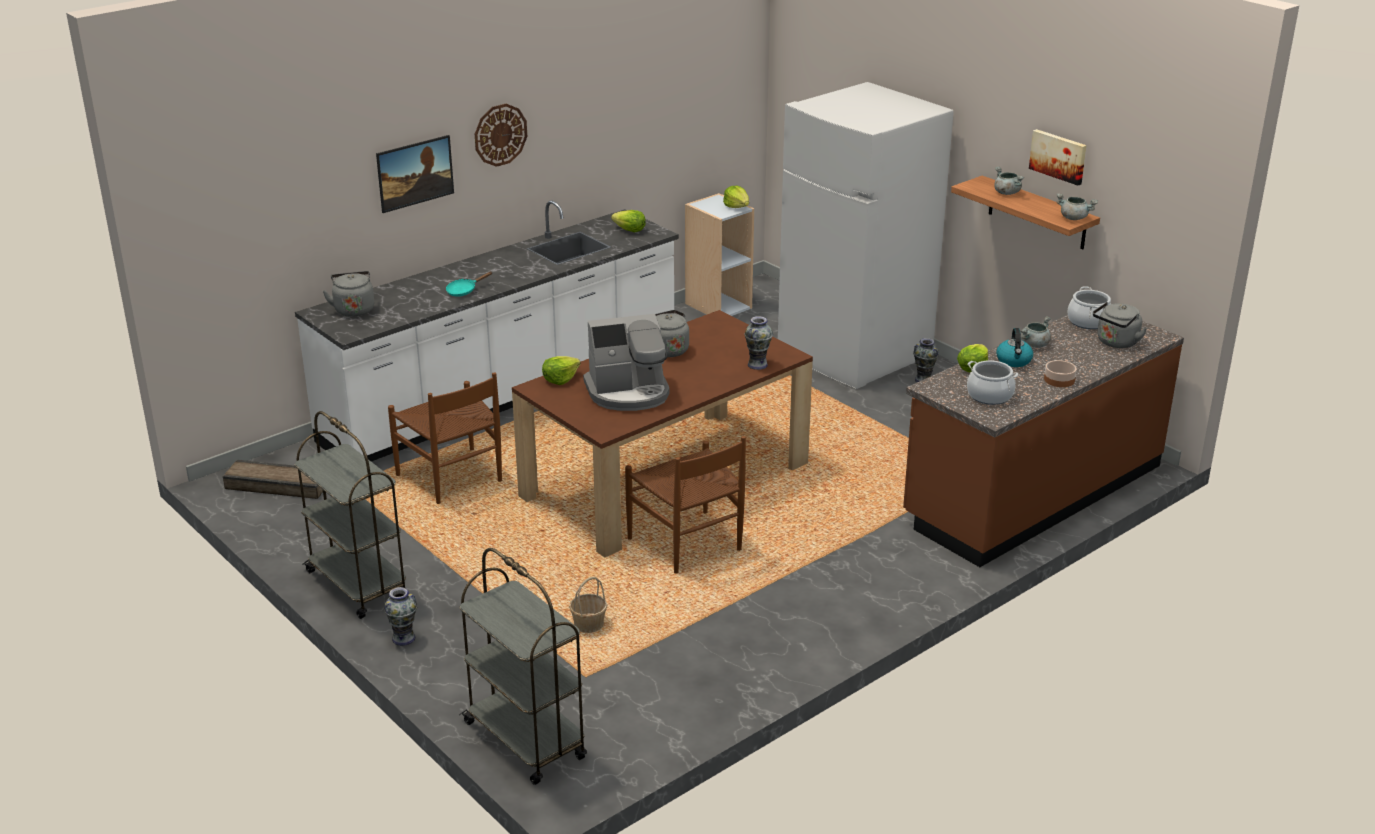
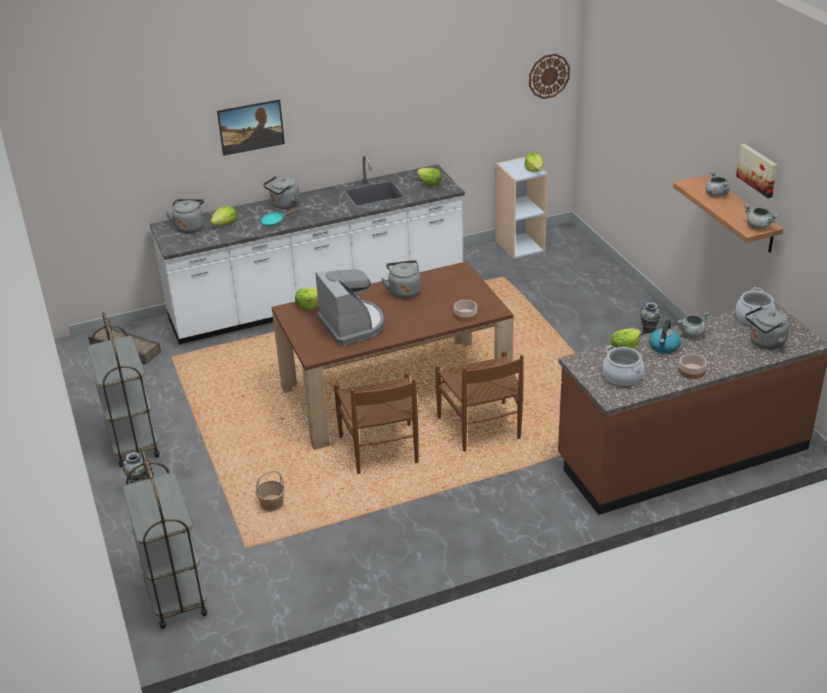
camera: 20 degrees right, 5 degrees up
(399, 301) = (225, 224): none -> lettuce
(452, 478) = (244, 363): brown chair -> brown chair (481, 428)
(462, 272) = (284, 205): none -> grey kettle
(500, 134) = (325, 101): wall clock -> wall clock (548, 76)
(628, 392) = (352, 325): coffee machine -> coffee machine turned 120 degrees counterclockwise
(757, 364) = (465, 315): vase -> bowl
(854, 353) = (604, 302): white fridge -> none

